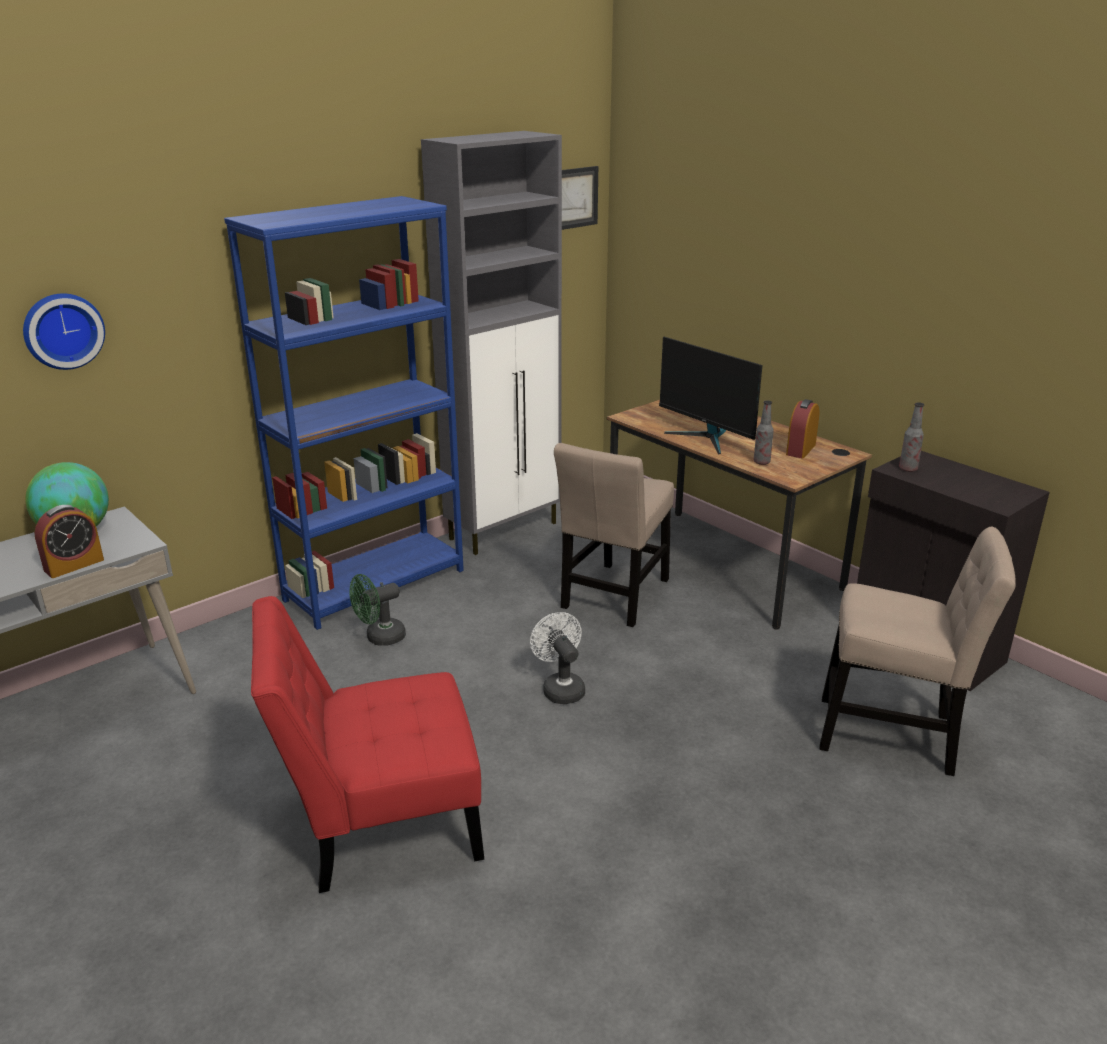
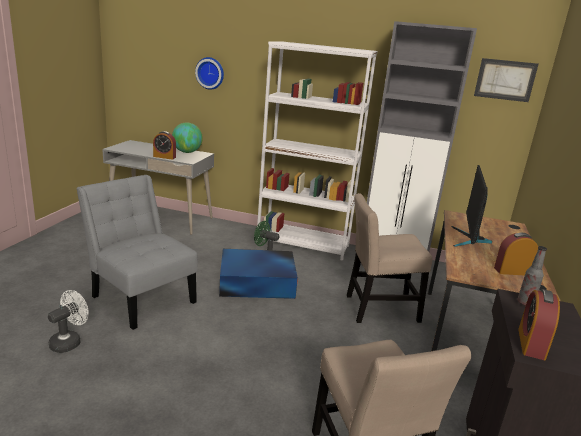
camera: 55 degrees right, 5 degrees down
(375, 585) = (303, 244): blue bookcase -> white bookcase
(380, 823) = (141, 297): red chair -> grey chair
(453, 674) = (258, 282): none -> blue storage box
(560, 688) = (277, 315): white fan -> white fan (69, 341)
(761, 462) = (466, 260): bottle -> none
(982, 498) = (531, 343): none -> alarm clock

